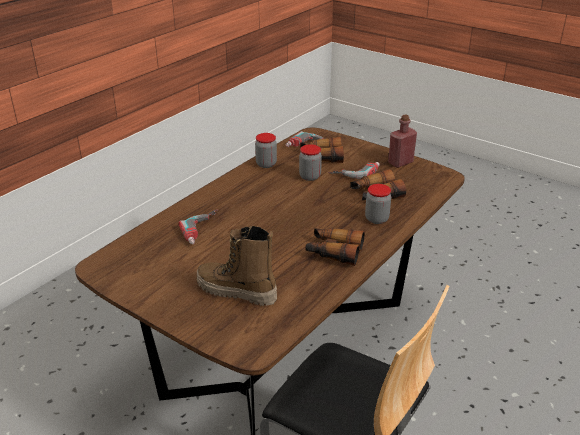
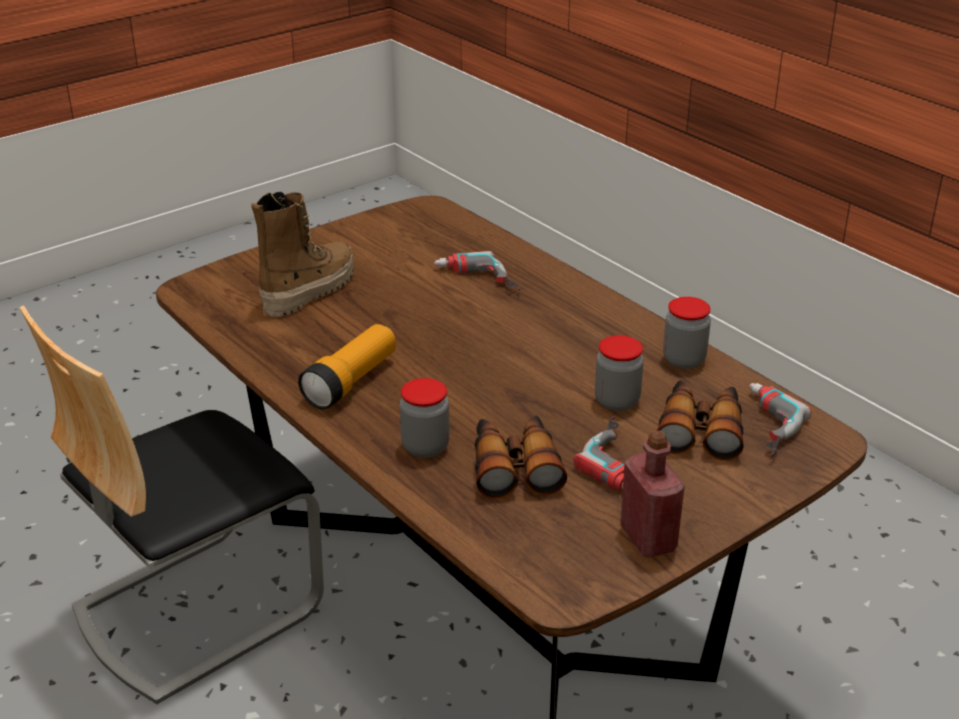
camera: 105 degrees right, 0 degrees up
(334, 252) = (351, 382): binoculars -> flashlight

